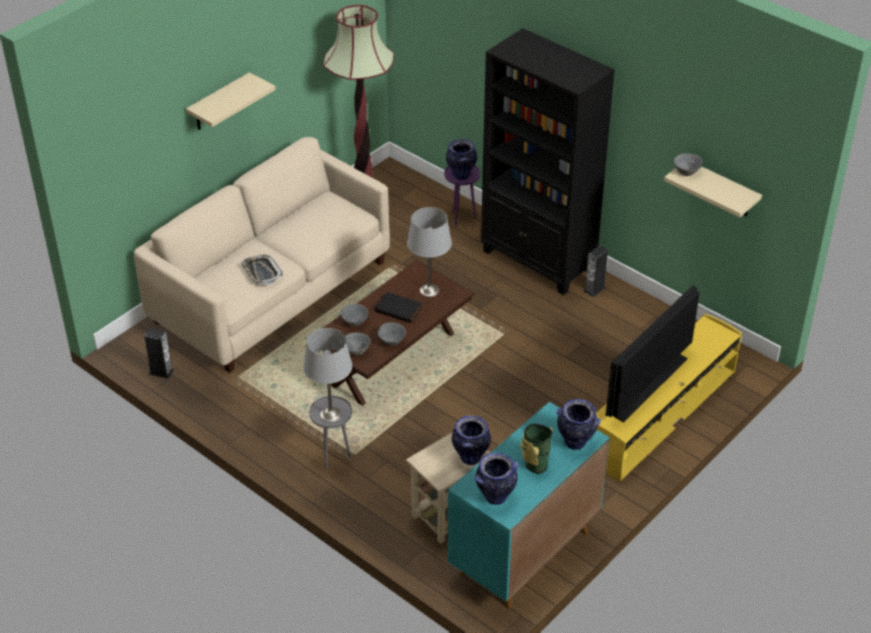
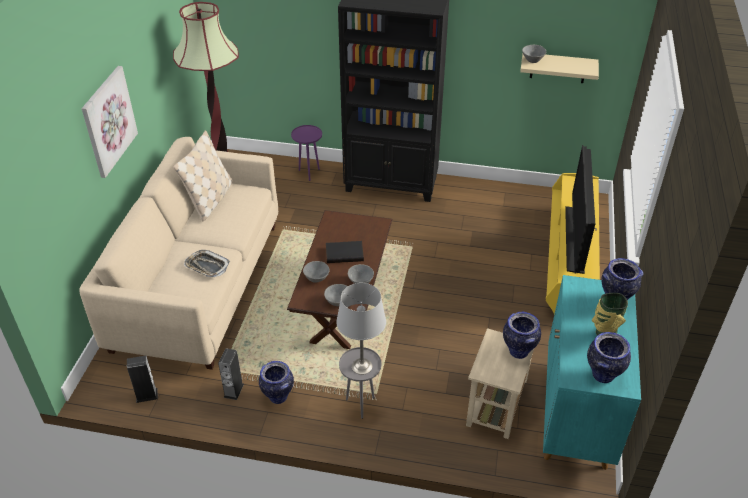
camera: 30 degrees left, 0 degrees up
(219, 103) = (108, 121): beige shelf -> picture
(311, 210) = (210, 200): none -> beige pillow
(429, 290) = (355, 229): grey table lamp -> none
(461, 175) = (306, 136): vase -> vase (278, 397)
(594, 289) = (448, 190): speaker -> speaker (233, 390)

